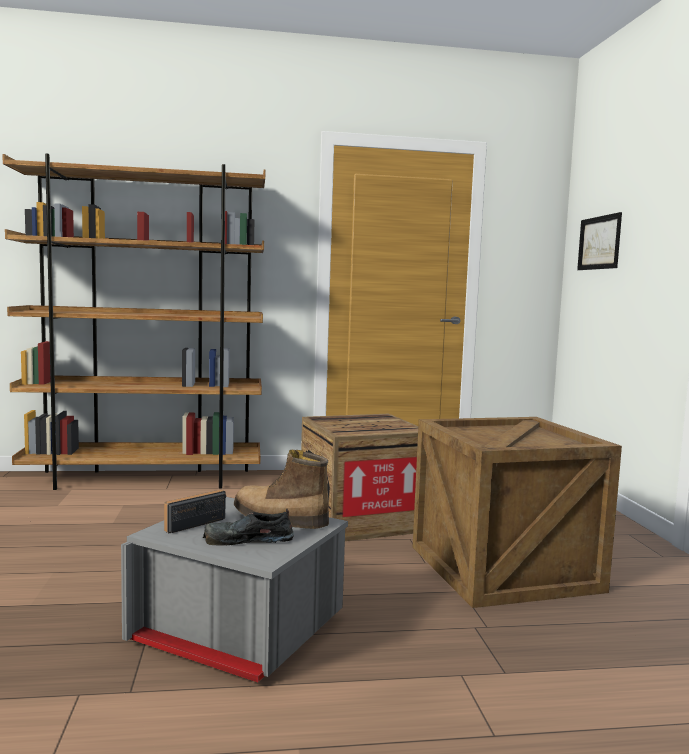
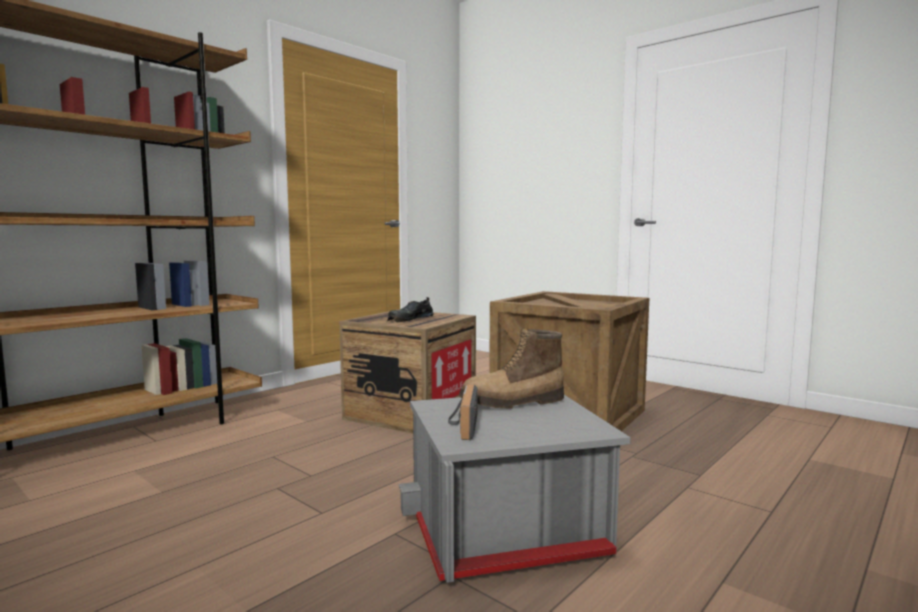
camera: 40 degrees left, 0 degrees up
(247, 539) = (542, 423): black shoe -> black shoe (410, 319)
(599, 243) = (505, 156): picture -> none

